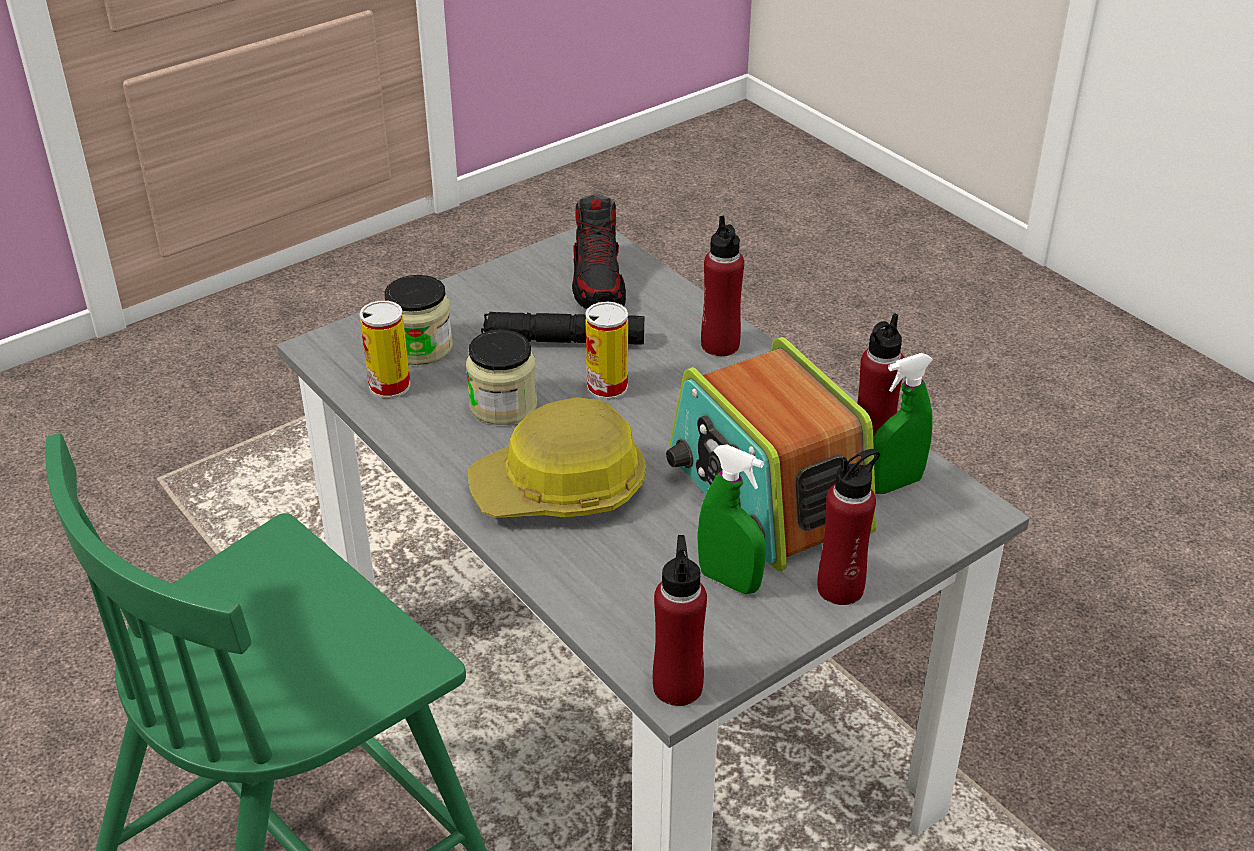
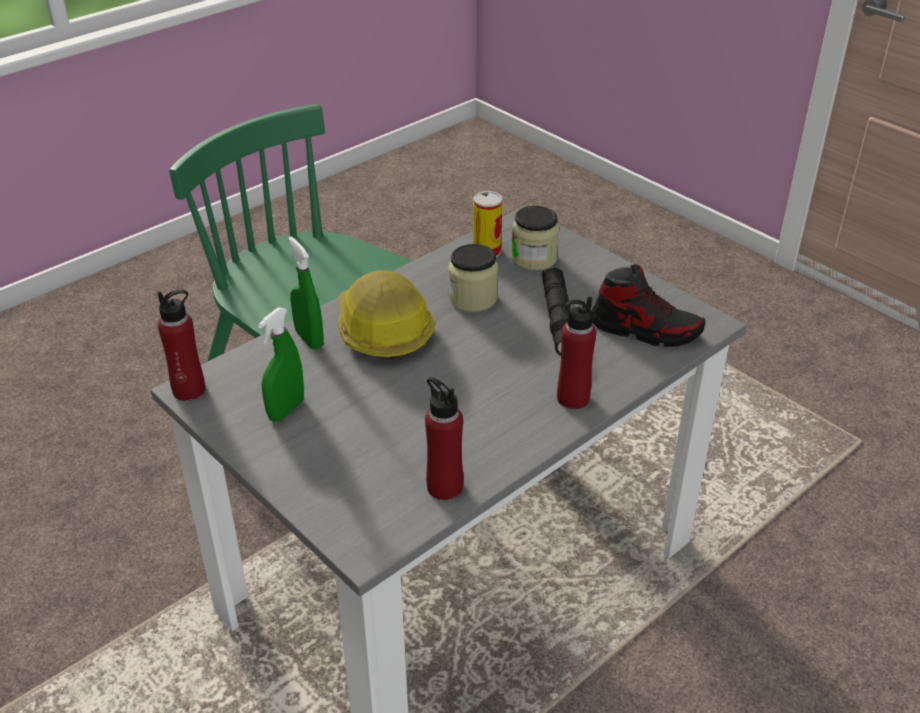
camera: 85 degrees right, 0 degrees up
(598, 282) = (645, 330): shoe -> shoe turned 150 degrees counterclockwise
(607, 387) = (503, 343): can -> none
(766, 494) = (381, 427): radio -> none
(840, 588) = (274, 466): red bottle -> none
(894, 484) = (397, 499): green spray bottle -> green spray bottle (309, 339)

